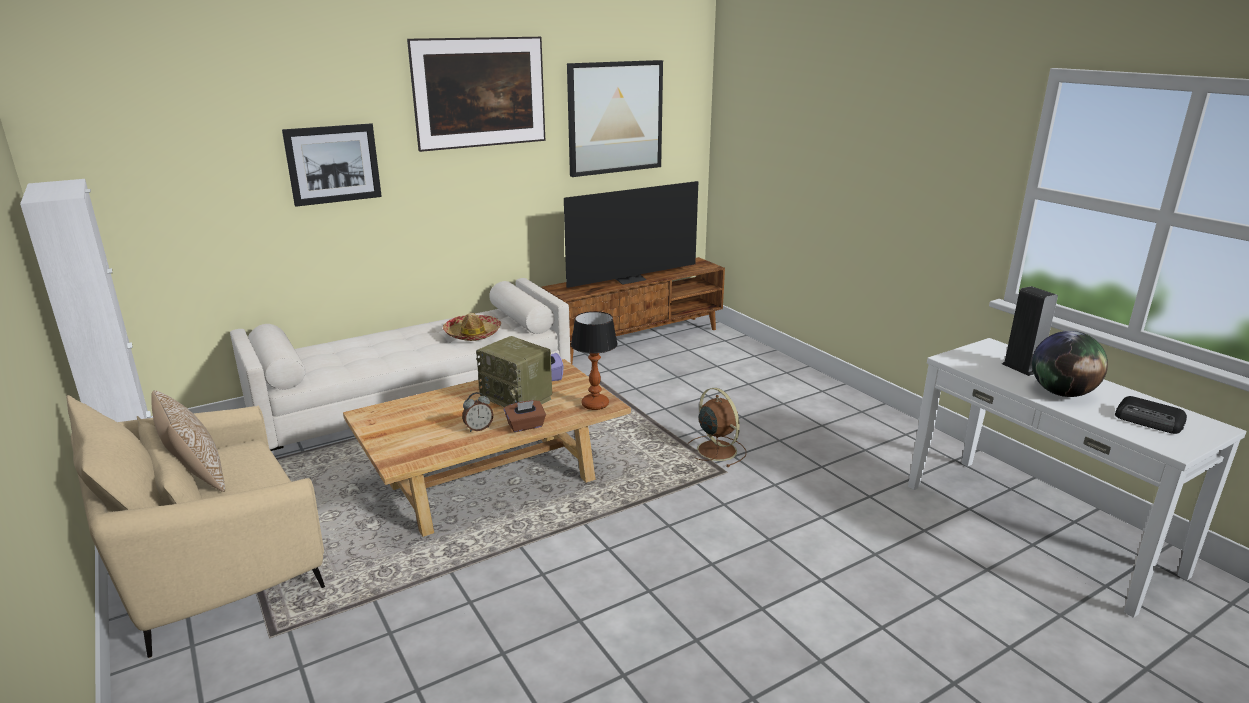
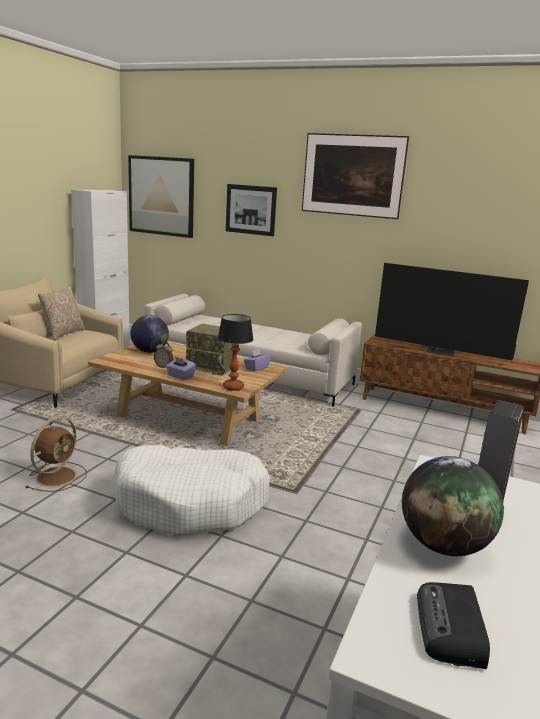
camera: 55 degrees right, 5 degrees down
(404, 424) = (149, 351): none -> globe
(473, 334) = (283, 339): hat -> none
(517, 399) = (212, 367): radio -> radio turned 75 degrees counterclockwise
(525, 426) = (180, 376): brown tissue box -> purple tissue box
(615, 117) = (470, 211): picture -> picture (161, 196)
(696, 539) = (191, 502): none -> white dog bed
(715, 450) = (324, 481): brown fan -> brown fan (58, 476)

